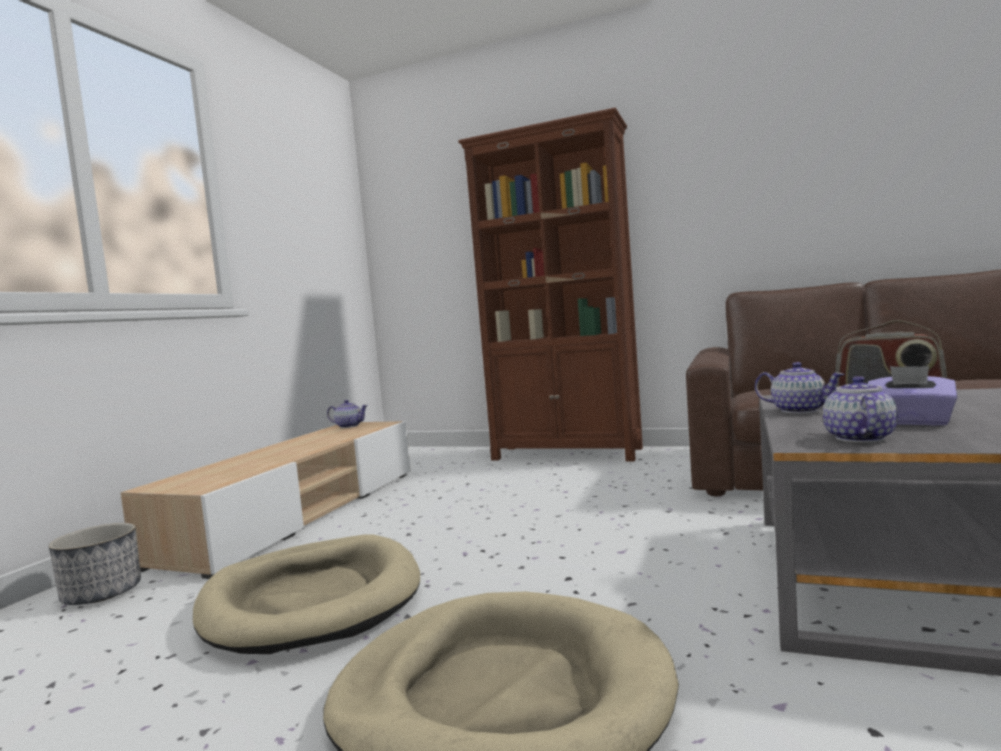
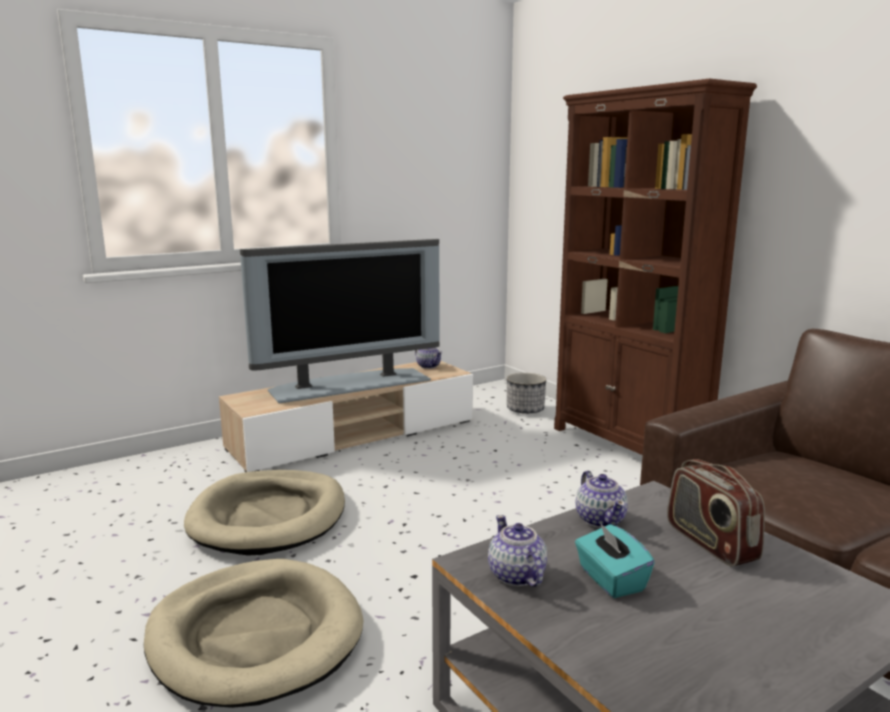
camera: 35 degrees right, 10 degrees up
(101, 594) = (194, 461): planter -> planter (525, 410)
(288, 449) = (349, 384): none -> television
(859, 438) = (516, 576): teapot -> teapot turned 75 degrees counterclockwise
(910, 422) = (610, 580): purple tissue box -> turquoise tissue box

